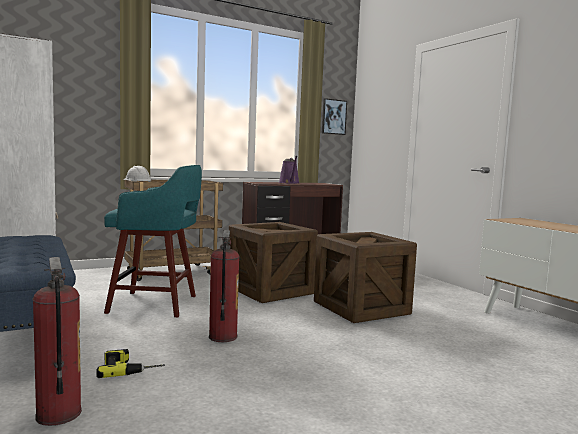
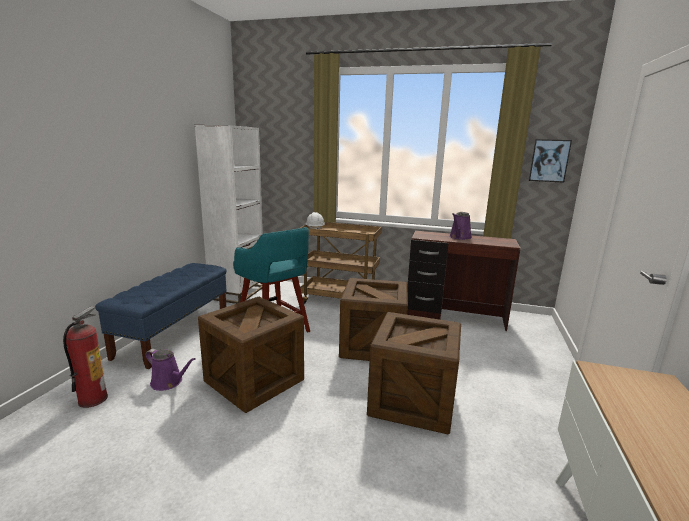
camera: 45 degrees right, 10 degrees up
(131, 367) = (169, 382): power drill -> purple watering can
(222, 336) = (254, 381): fire extinguisher -> crate

